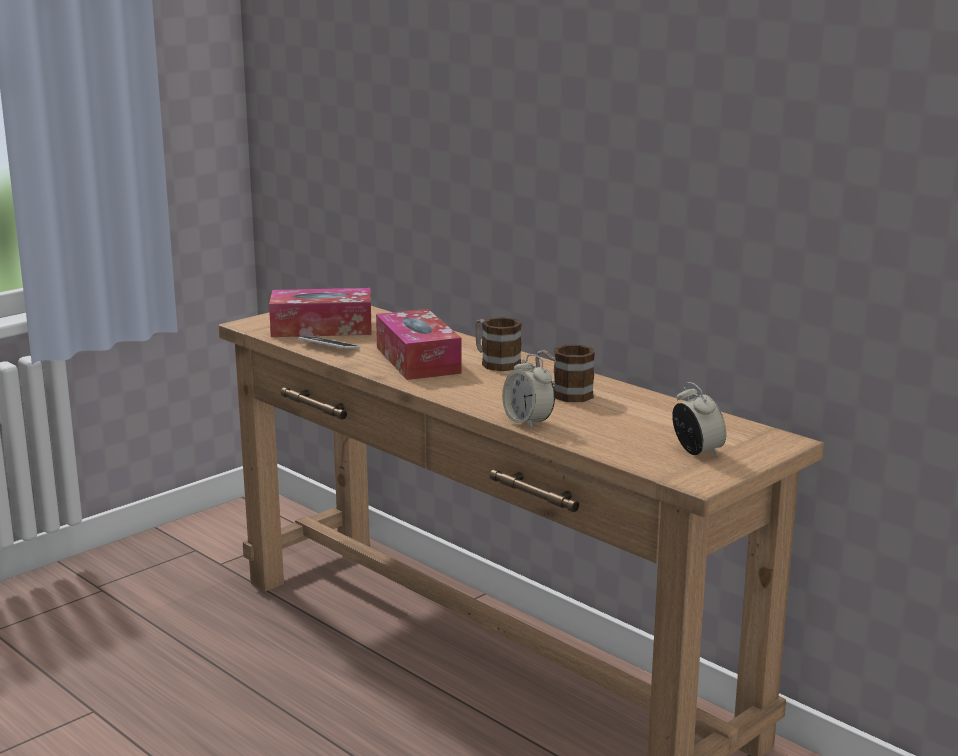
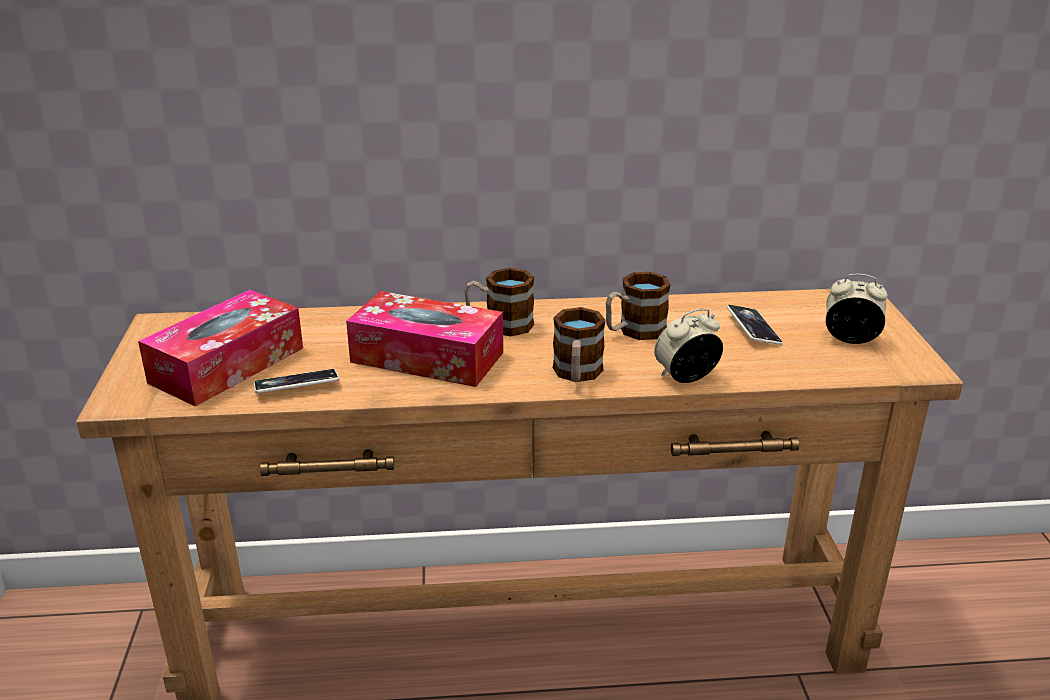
camera: 50 degrees left, 10 degrees up
(471, 396) = (577, 375): none -> mug
(528, 422) = (686, 377): alarm clock -> alarm clock turned 150 degrees clockwise
(644, 422) = (753, 329): none -> phone

